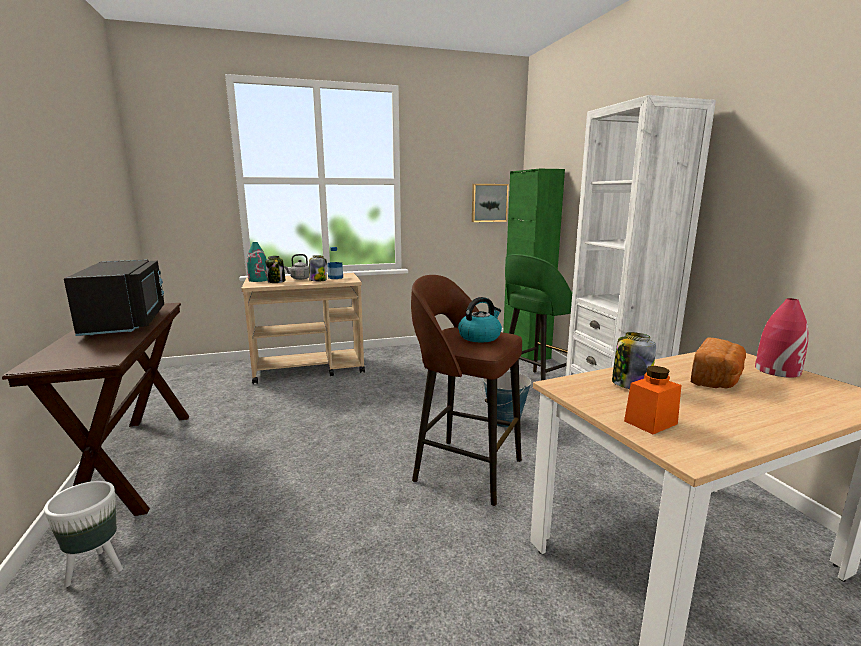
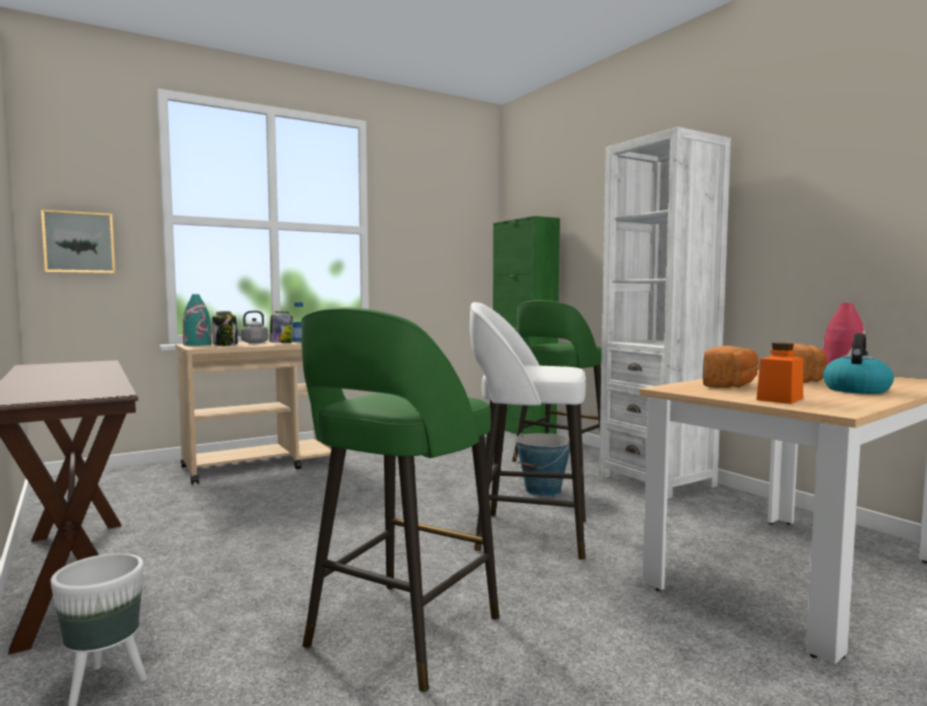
camera: 15 degrees left, 10 degrees down
(127, 322) = (75, 372): black microwave -> none
(307, 562) = (400, 634): none -> green stool
(465, 469) = (528, 534): brown stool -> white stool
(480, 337) = (545, 367): kettle -> kettle (856, 390)
(489, 203) = (467, 260): picture -> picture (79, 242)
(630, 385) = (731, 385): jar -> bread

